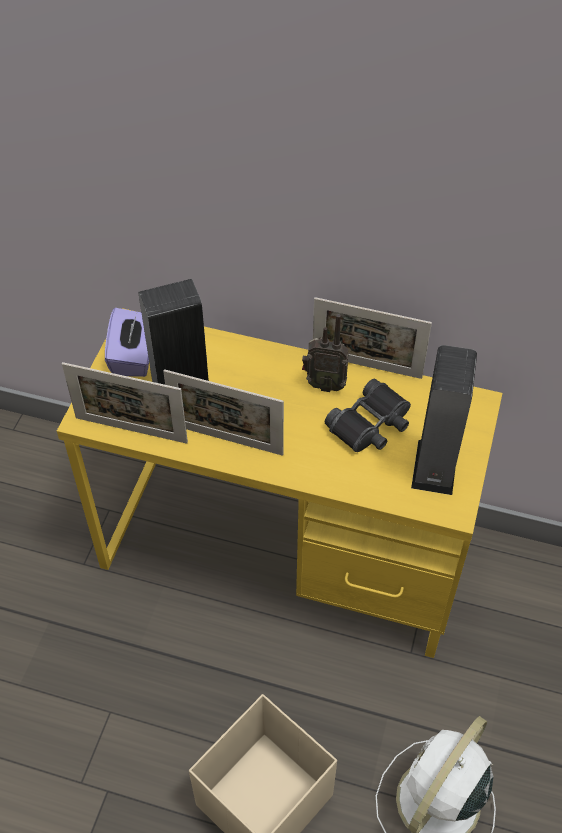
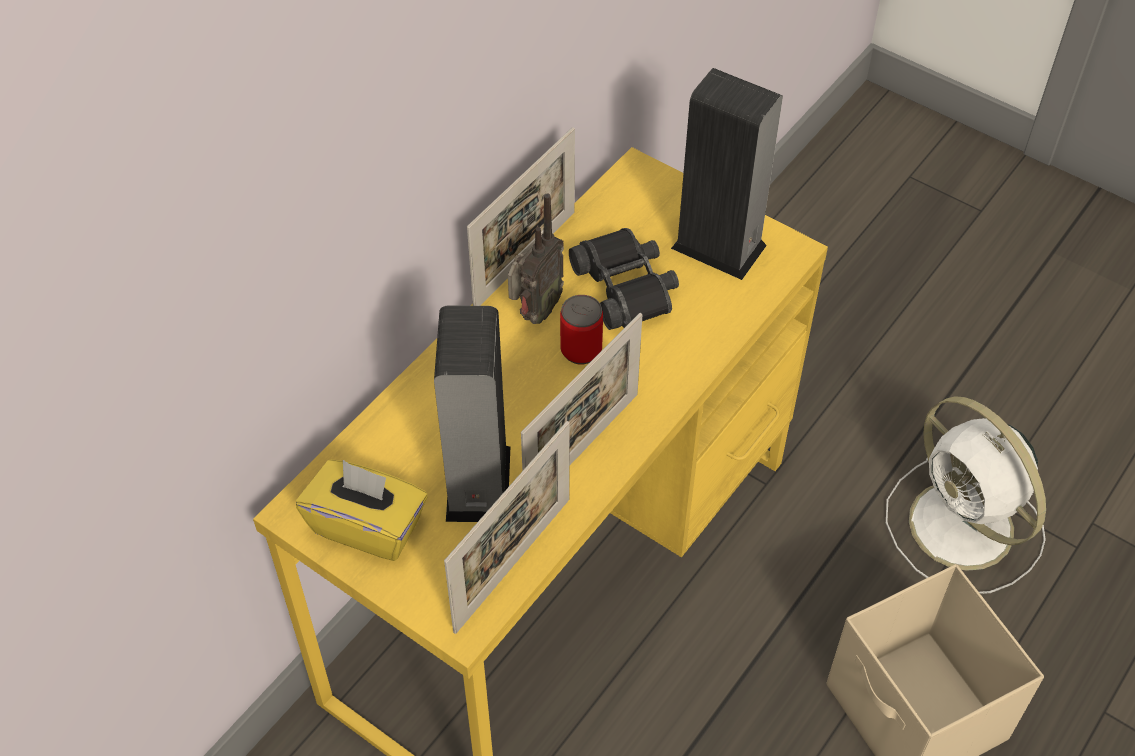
camera: 70 degrees left, 0 degrees up
(134, 357) = (368, 526): purple tissue box -> yellow tissue box
(305, 416) = (581, 350): none -> can

